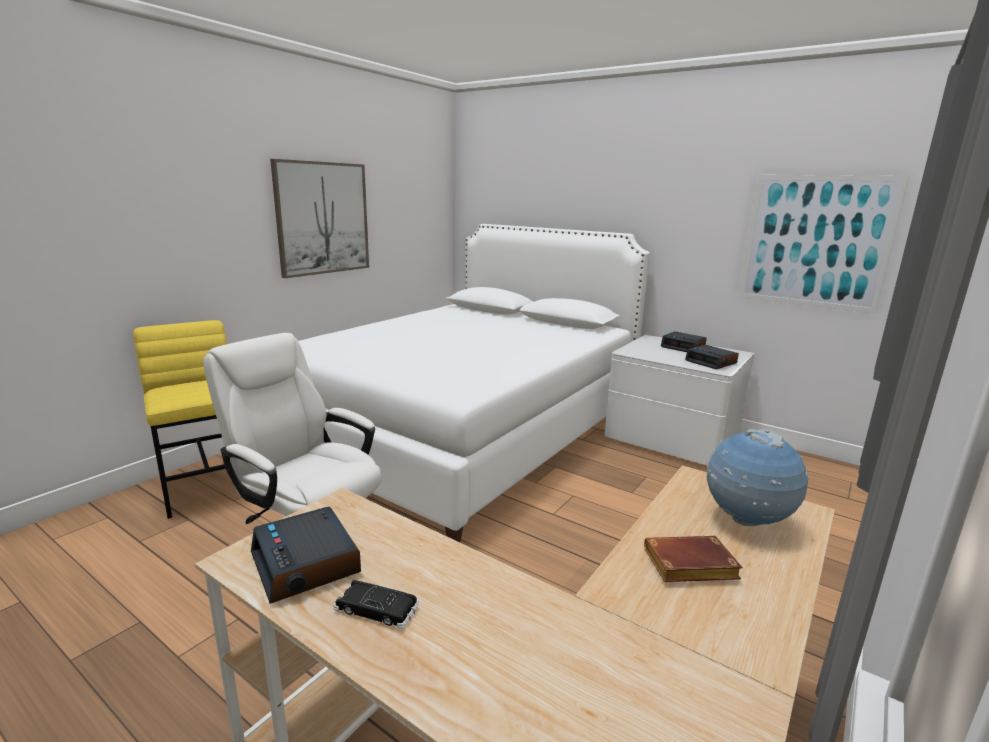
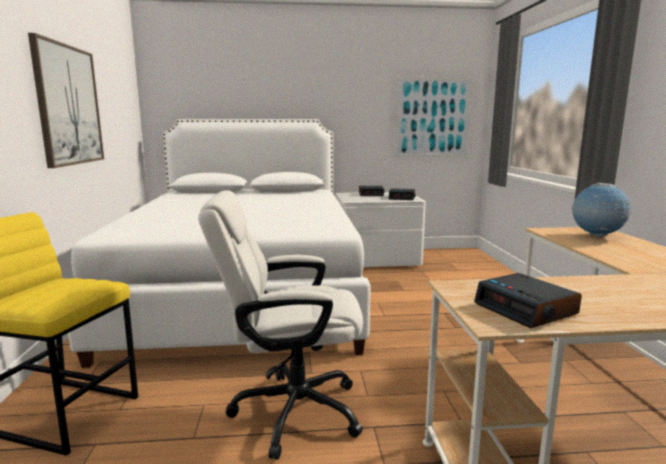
camera: 40 degrees left, 5 degrees down
(307, 563) = (526, 309): alarm clock -> alarm clock turned 45 degrees clockwise
(376, 609) = (604, 307): black toy car -> none
(688, 567) = (626, 253): brown book -> none

